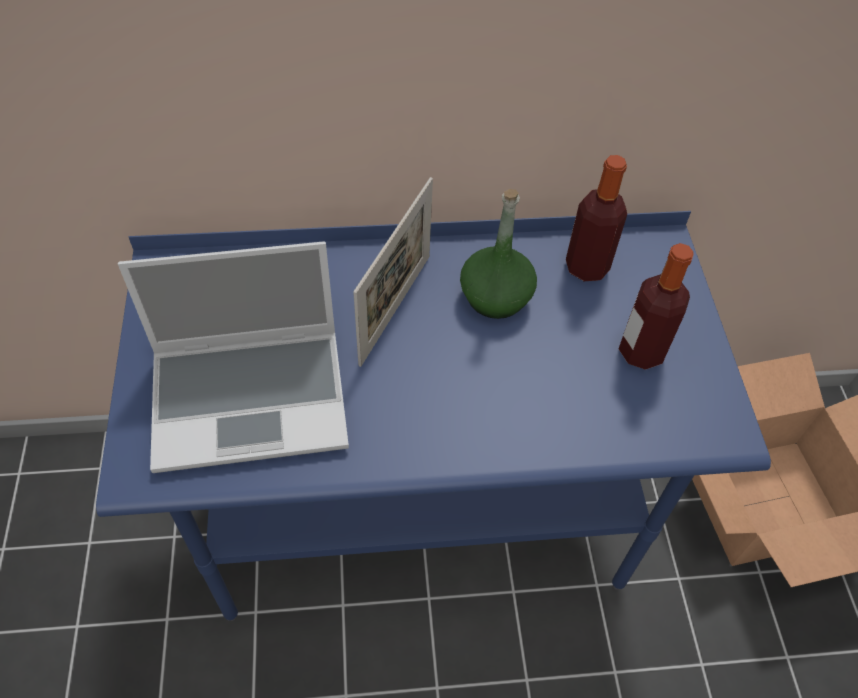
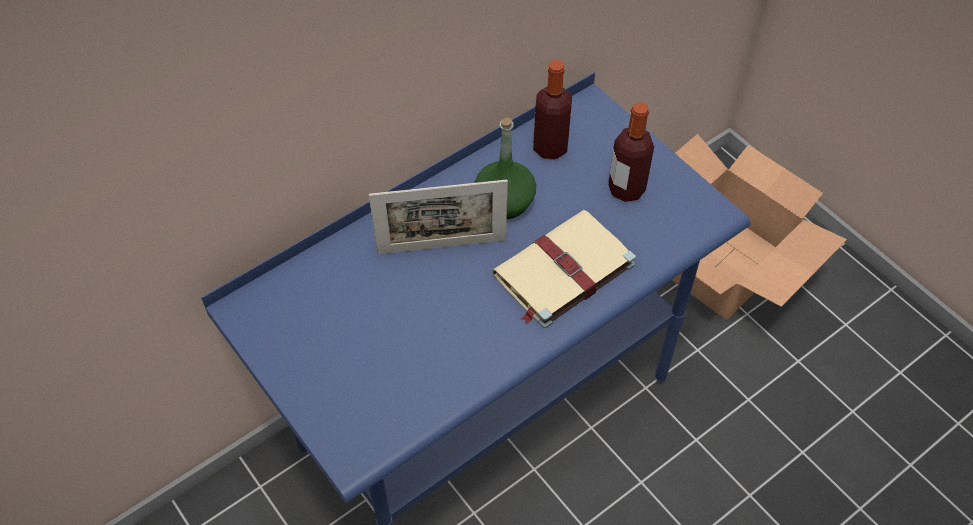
camera: 30 degrees left, 0 degrees up
(252, 398) = (392, 362): laptop -> none
(395, 308) = (441, 246): picture frame -> picture frame turned 90 degrees clockwise
(501, 402) = (562, 271): none -> beige book

